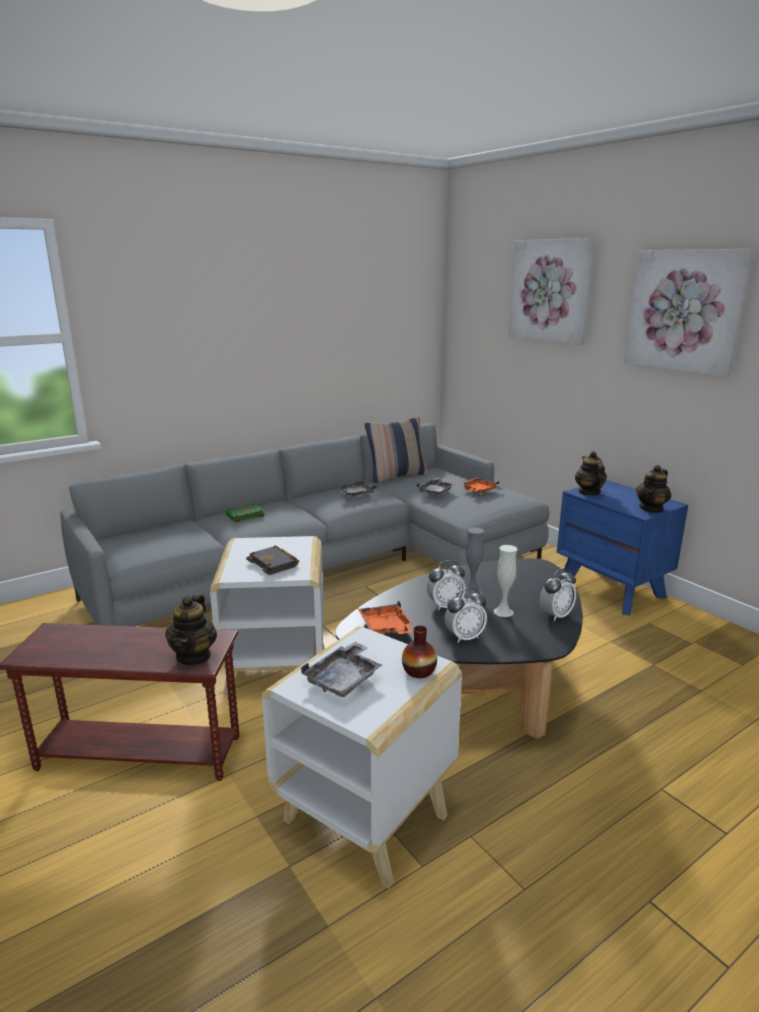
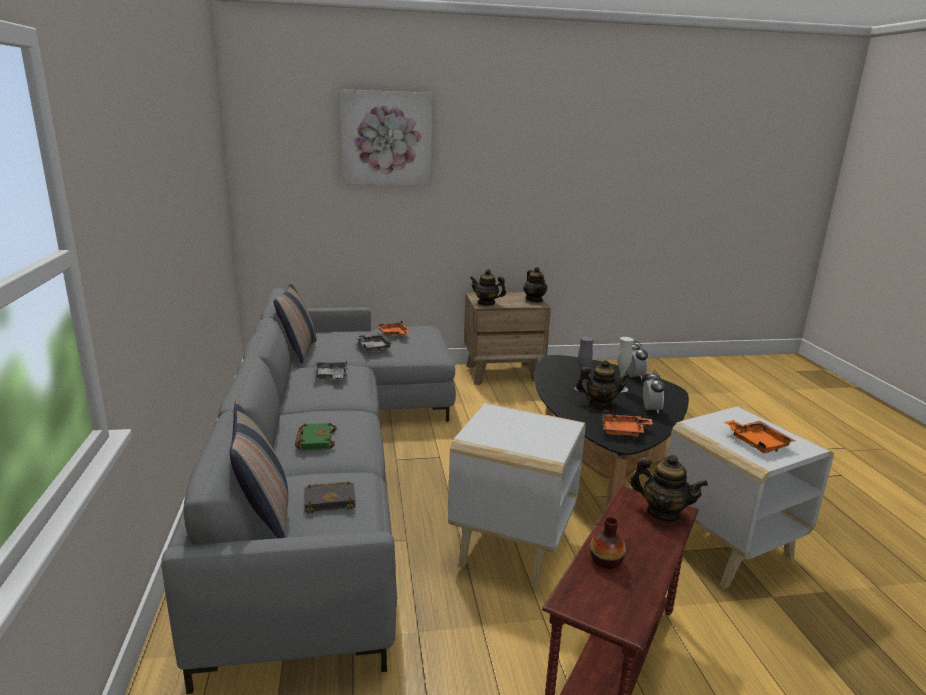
camera: 65 degrees left, 0 degrees up
(143, 530) = (264, 515): none -> pillow
(275, 564) = (540, 430): black book -> black book (331, 500)
(344, 679) = (757, 443): grey tray -> orange tray
(419, 671) = (749, 418): vase -> vase (606, 561)
(445, 606) = (600, 403): alarm clock -> teapot
(612, 589) = (503, 373): blue nightstand -> brown nightstand
(685, 311) = (517, 152): picture -> none

